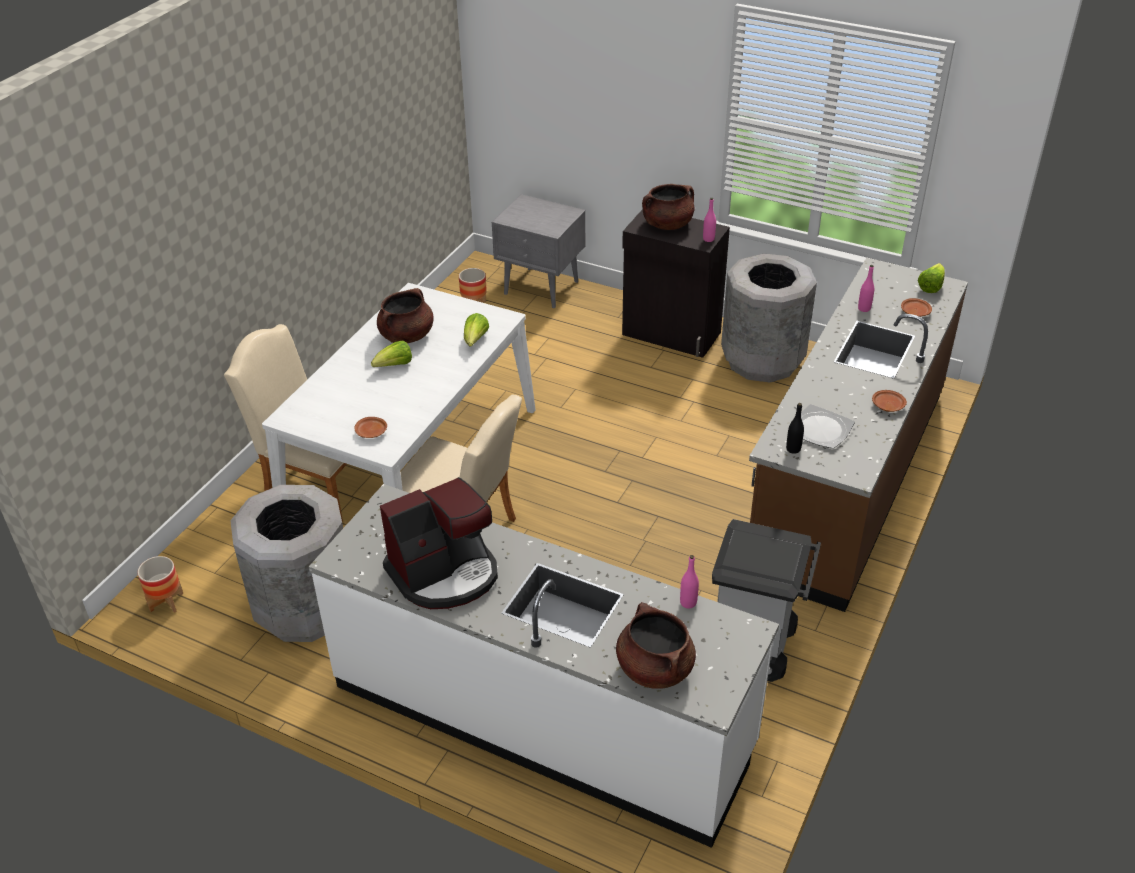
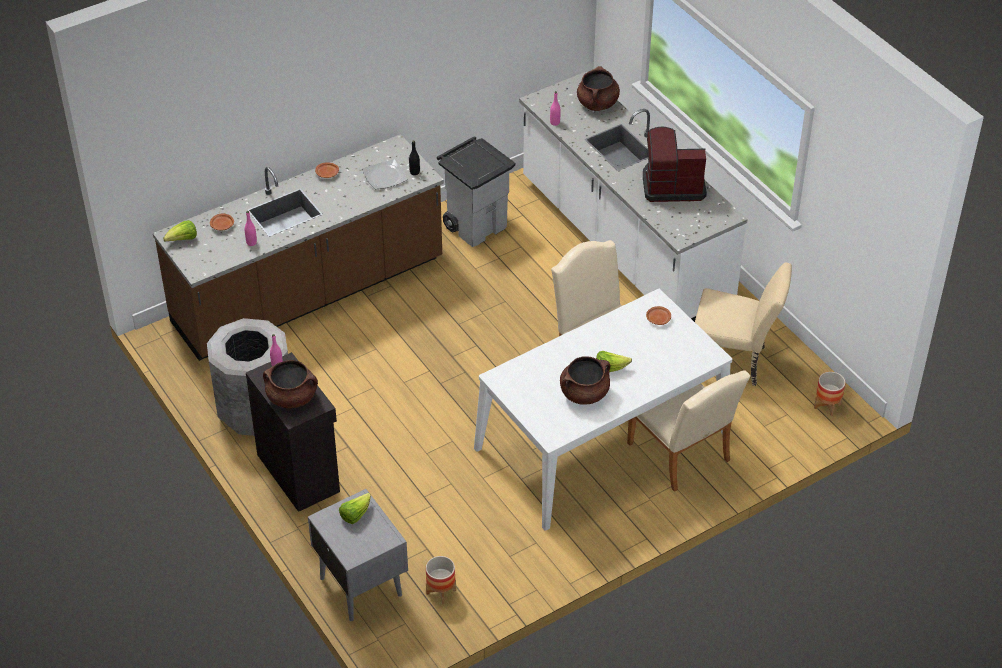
camera: 150 degrees left, 5 degrees up
(305, 609) = (734, 361): grey trash can -> beige chair
(475, 340) = (535, 366): lettuce -> lettuce (355, 515)

